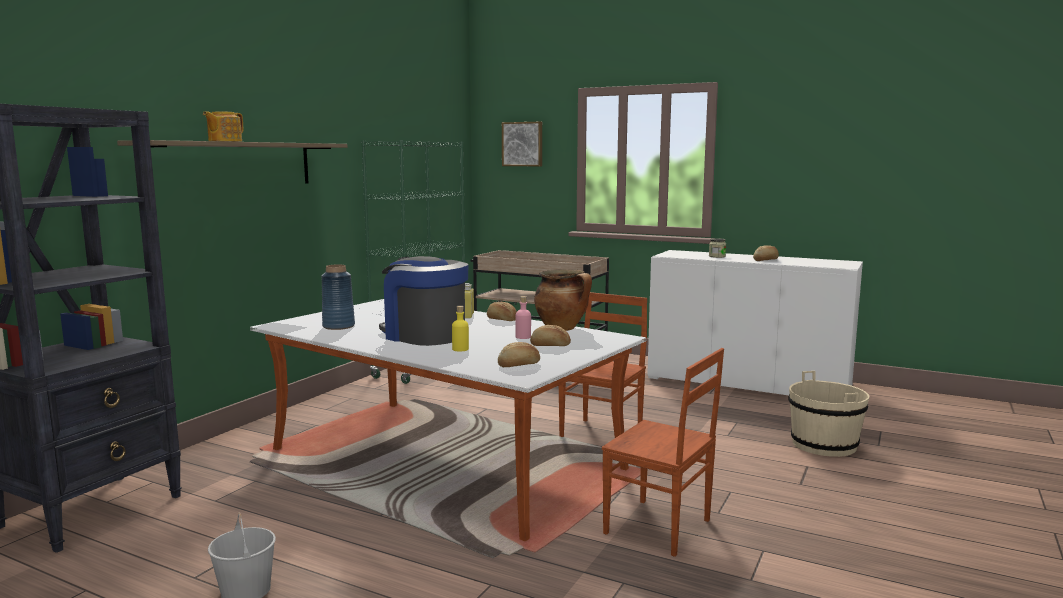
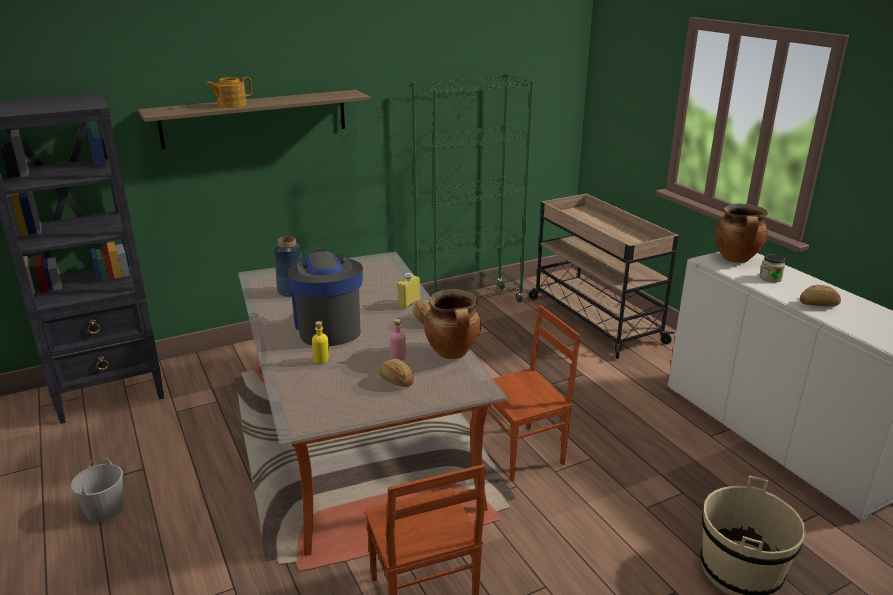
camera: 35 degrees right, 15 degrees up
(519, 365) = (324, 404): bread -> none
(523, 144) = (630, 76): picture -> none
(680, 253) = (737, 259): none -> cooking pot

